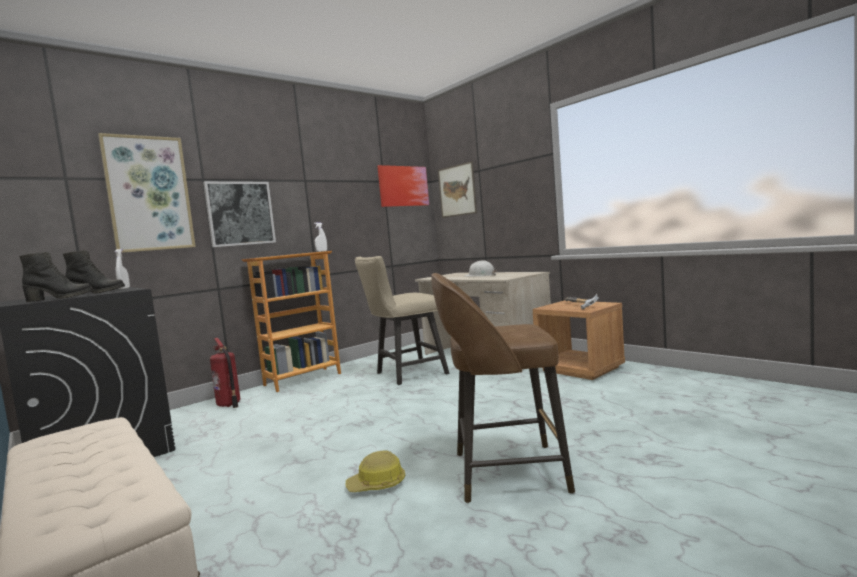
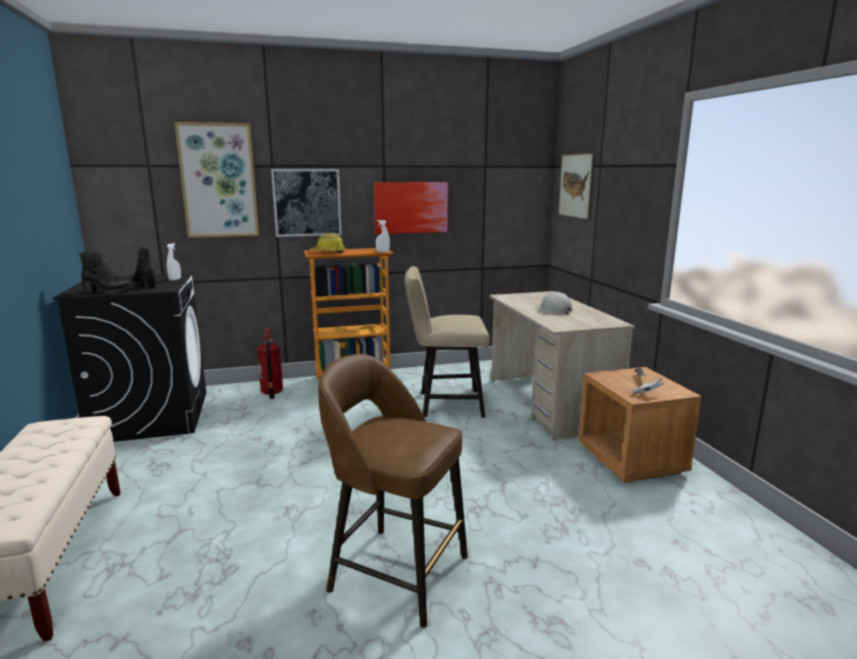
camera: 25 degrees right, 10 degrees up
(96, 293) = (144, 285): black boot -> black boot turned 150 degrees counterclockwise
(377, 485) = (285, 537): hard hat -> hard hat (328, 252)
(403, 186) = (511, 173): picture -> picture (411, 207)

